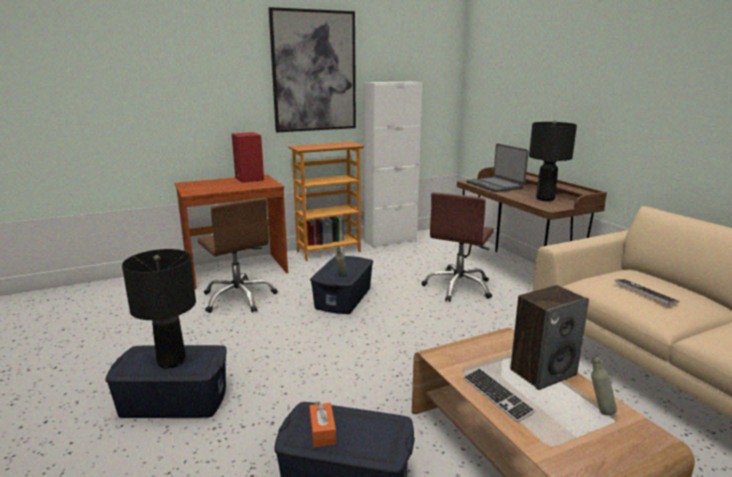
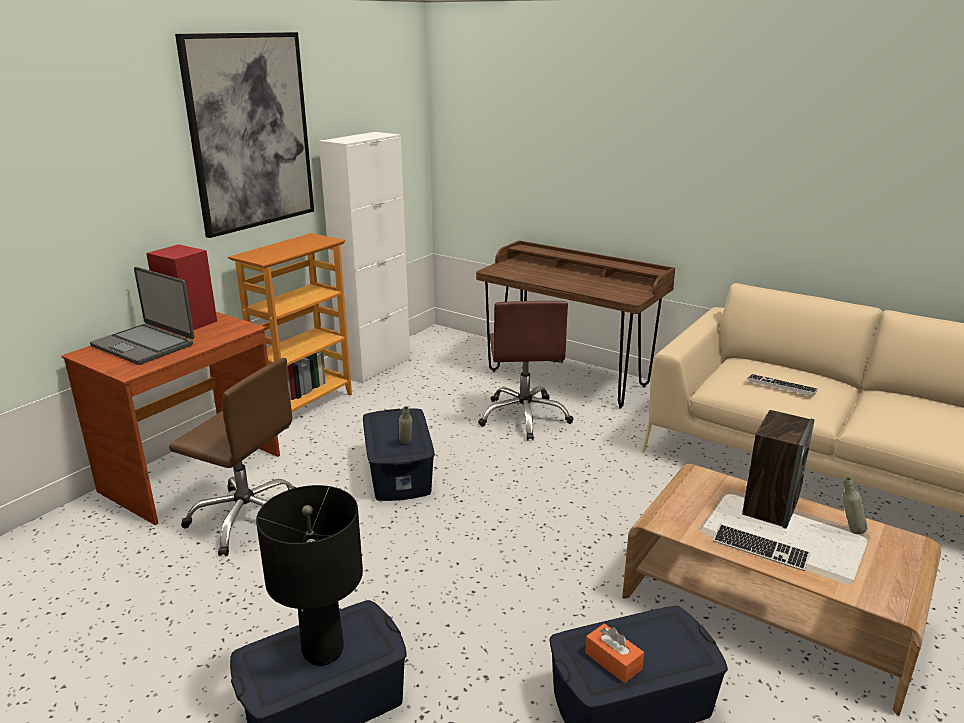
camera: 30 degrees left, 5 degrees up
(495, 185) = (531, 272): laptop -> laptop (144, 345)
(545, 199) = (609, 285): black table lamp -> none

